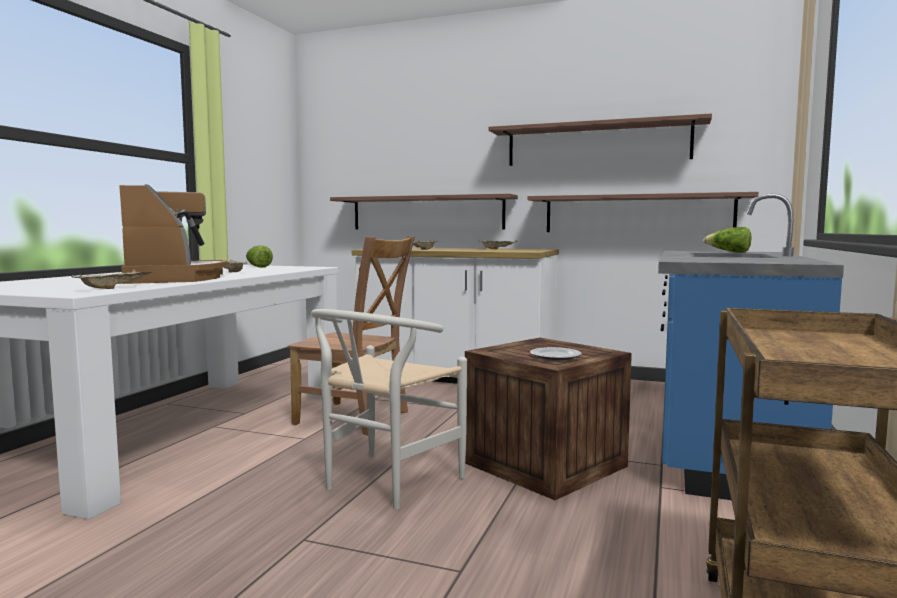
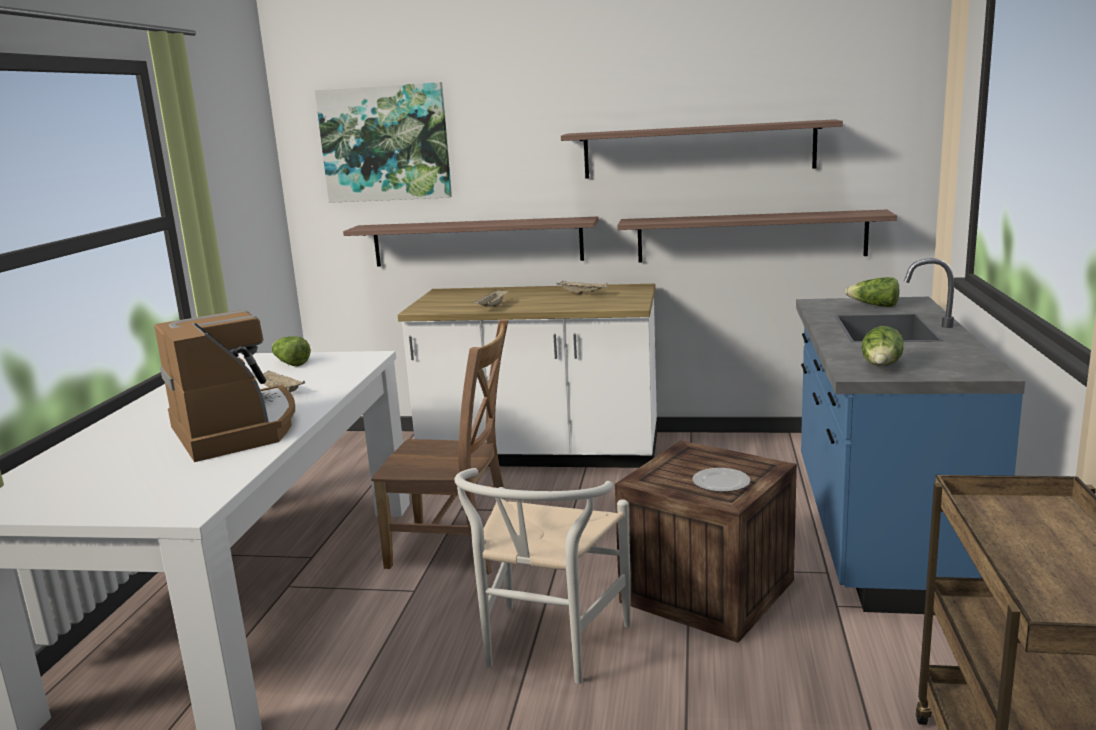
camera: 10 degrees left, 10 degrees up
(114, 288) = (205, 482): beige tray -> none
(368, 139) = (385, 143): none -> picture
(708, 260) = (882, 366): none -> lettuce

